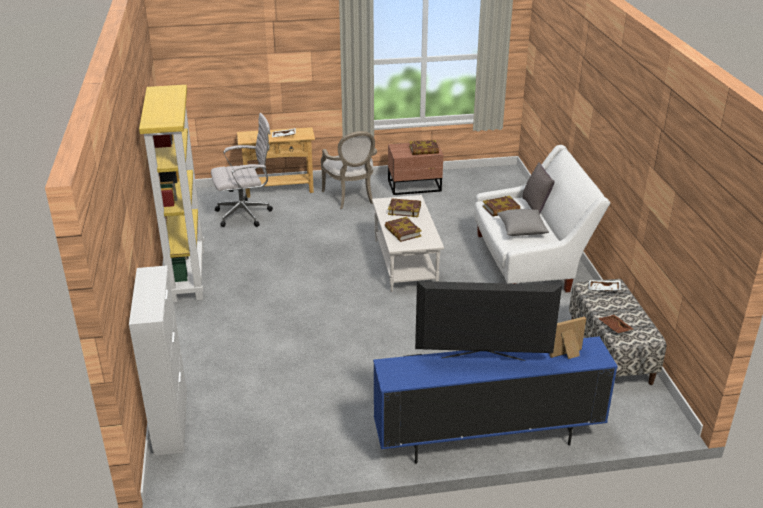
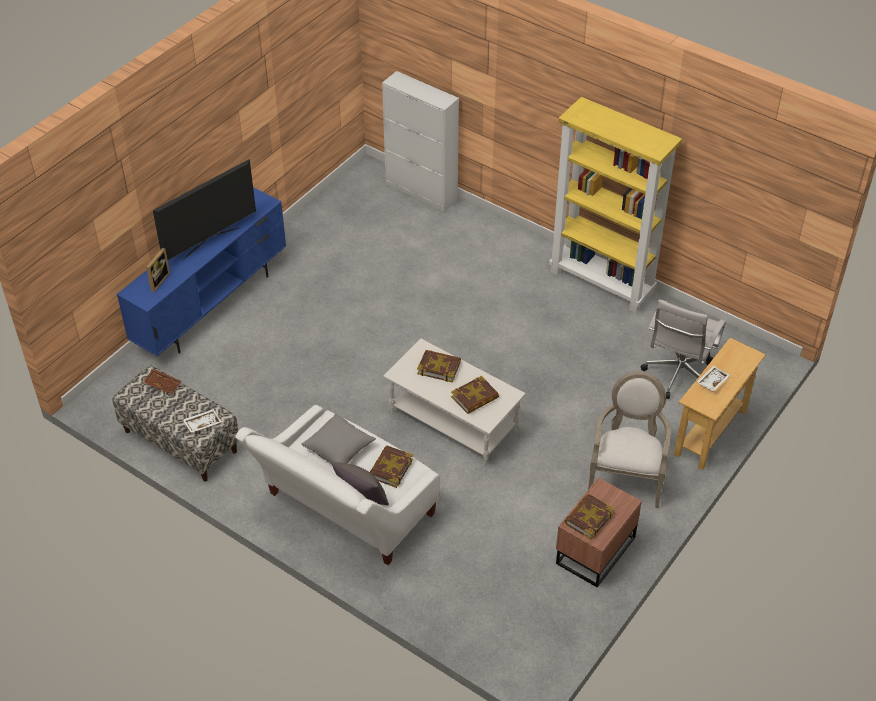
camera: 135 degrees right, 15 degrees up
(351, 198) = (626, 476): armchair -> armchair turned 75 degrees clockwise

